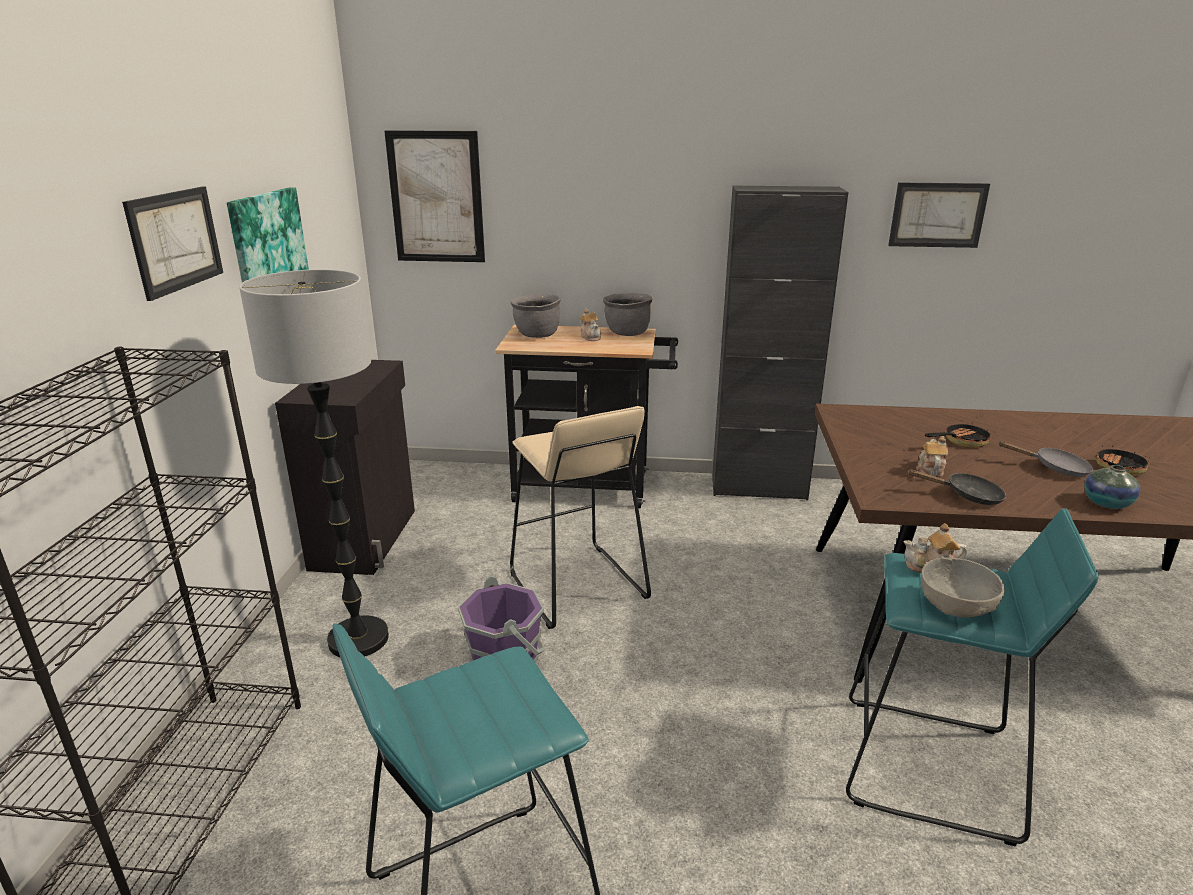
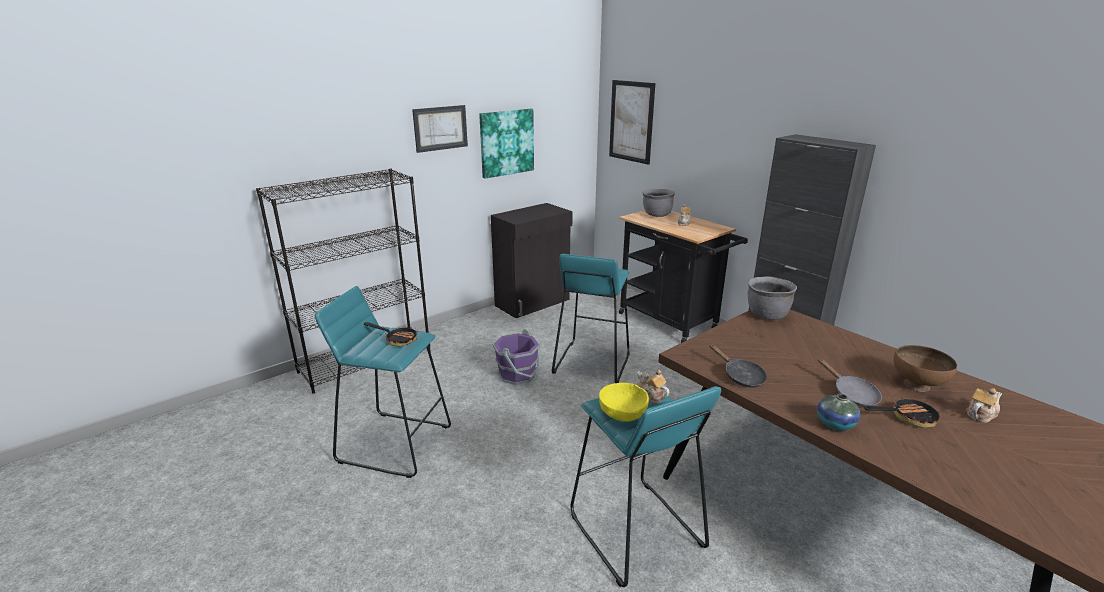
camera: 45 degrees right, 0 degrees up
(359, 639) = (477, 339): floor lamp -> none
(576, 586) = (591, 363): beige stool -> turquoise stool
(627, 333) = (710, 226): grey cooking pot -> grey cooking pot (766, 315)
(929, 469) = (751, 356): teapot -> teapot (980, 414)
(937, 215) = (968, 181): picture -> none
(956, 606) = (622, 414): grey bowl -> yellow bowl
(960, 441) = (817, 354): frying pan -> frying pan (397, 339)
(1063, 437) = (917, 385): none -> brown bowl

